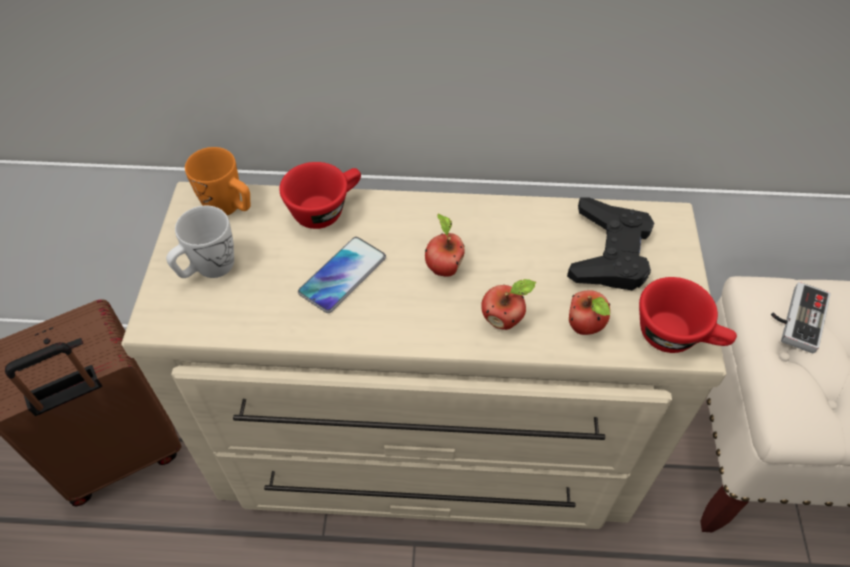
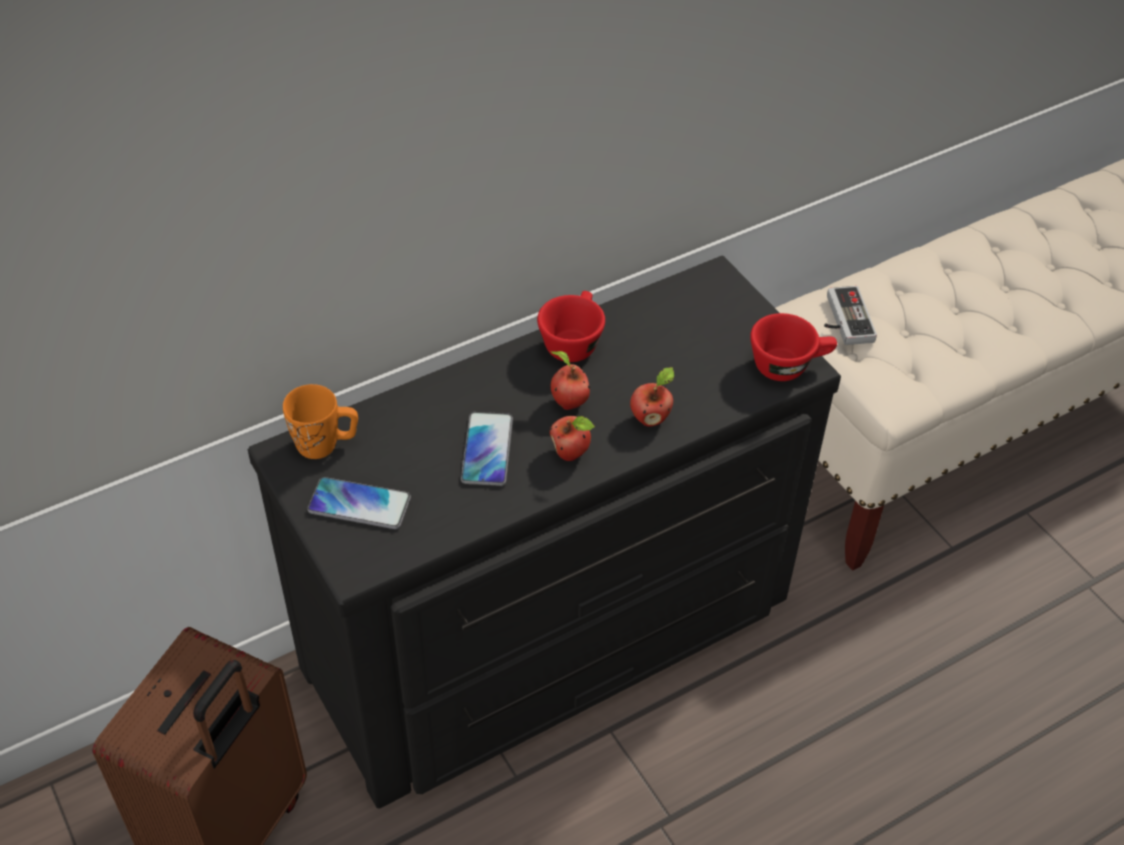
camera: 35 degrees left, 5 degrees down
(208, 268) = (359, 504): white mug -> phone
(325, 209) = (419, 403): red cup -> red cup (572, 341)
(425, 448) = (555, 641): beige dresser -> black dresser
(585, 328) = (717, 393): apple -> apple (572, 454)
(609, 252) = (690, 325): black game controller -> none

